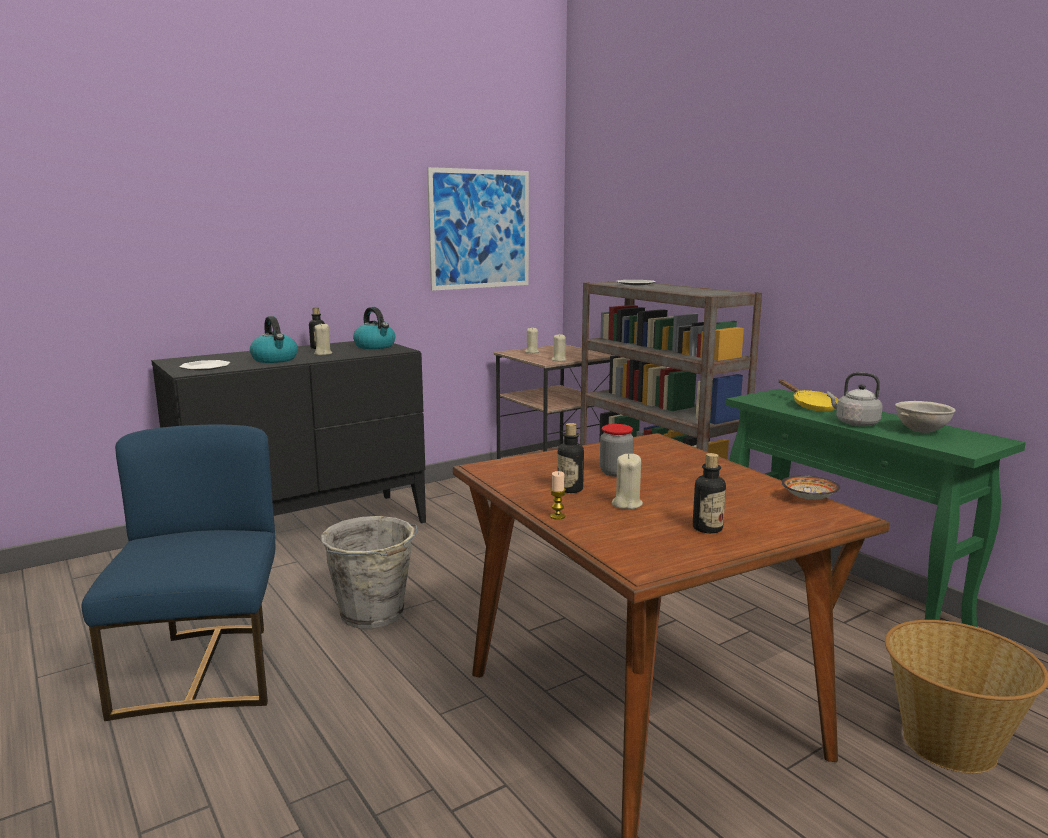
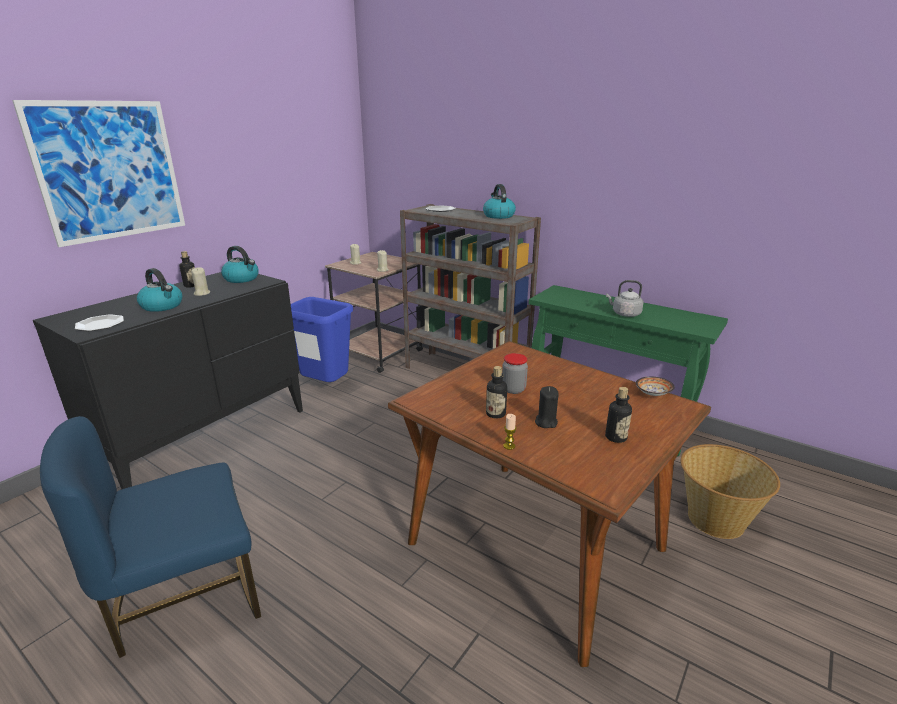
camera: 20 degrees left, 10 degrees up
(205, 669) = (186, 597): blue chair -> blue chair turned 90 degrees counterclockwise
(373, 614) = (304, 507): grey bucket -> none
(466, 502) = (325, 387): none -> blue trash can
(480, 229) = (303, 166): picture -> picture (110, 171)
(626, 504) = (546, 422): beige candle -> black candle
(704, 290) = (498, 216): none -> kettle
(811, 406) = (587, 300): yellow frying pan -> none
(920, 431) = (666, 316): grey bowl -> none

